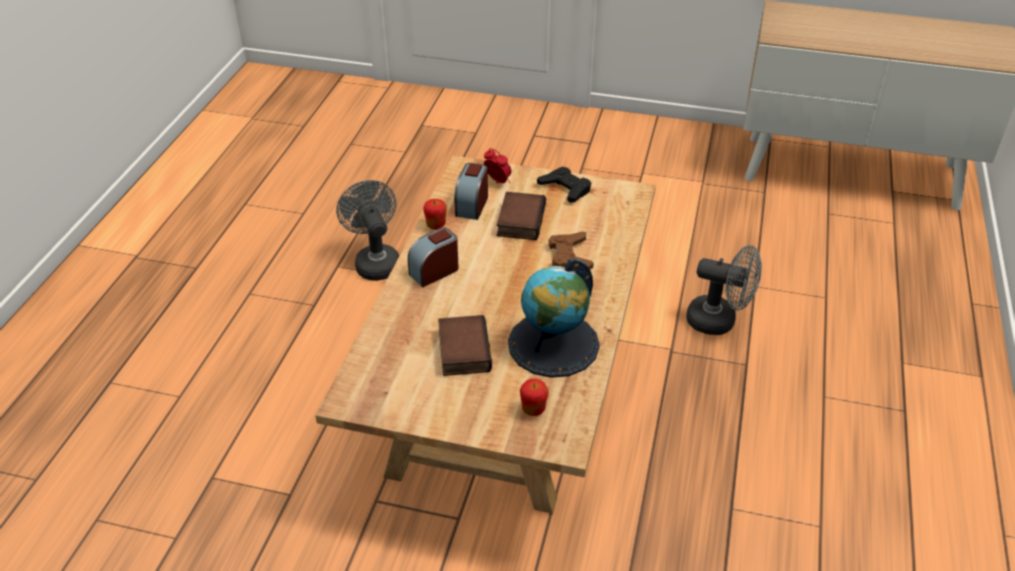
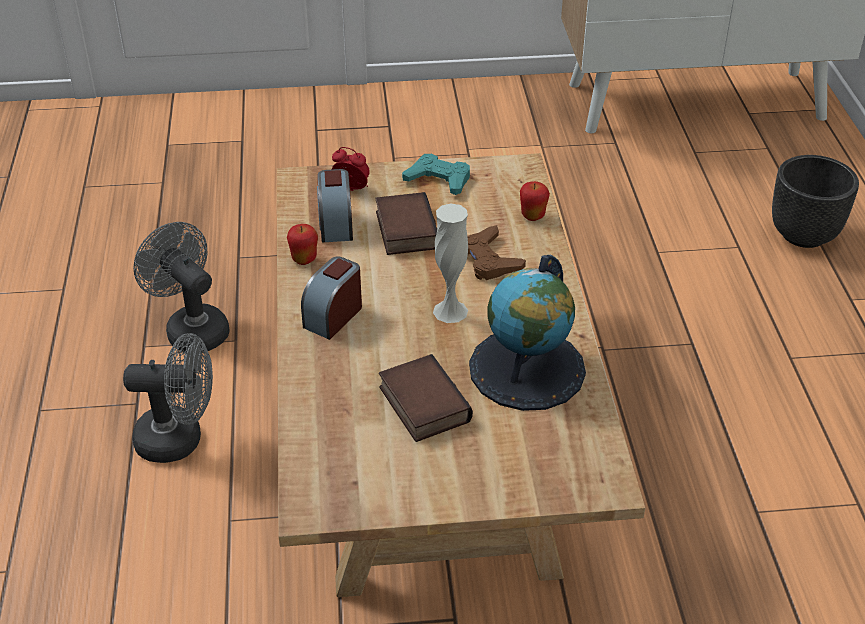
camera: 20 degrees left, 0 degrees up
(520, 288) = (450, 311): none -> white vase
(533, 410) = (547, 454): apple -> apple (533, 216)
(565, 188) = (438, 180): black game controller -> turquoise game controller
(719, 321) = (639, 301): grey fan -> grey fan (180, 439)
(889, 300) = (804, 234): none -> black planter

